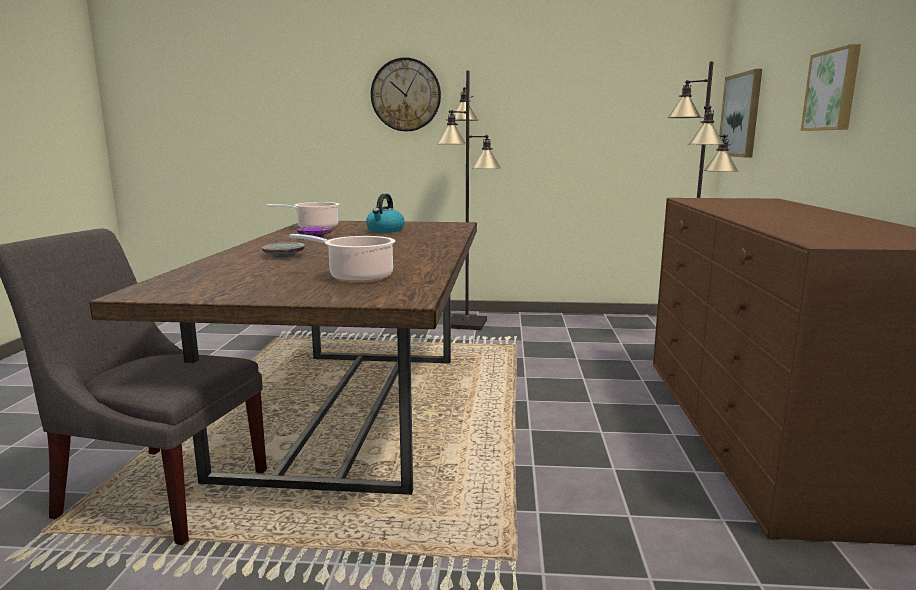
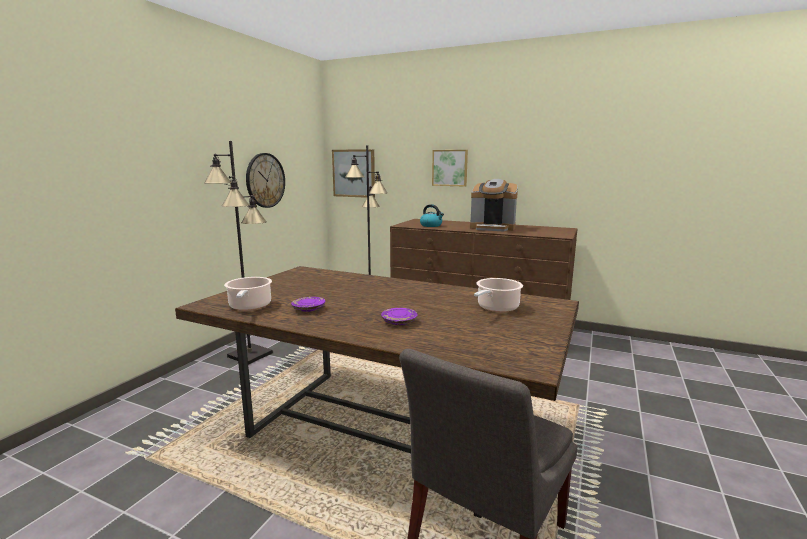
camera: 70 degrees left, 0 degrees up
(284, 255) = (399, 322): grey plate -> purple plate
(385, 230) = (306, 288): kettle -> kettle (431, 225)
(406, 95) = (142, 158): wall clock -> wall clock (265, 180)
(789, 218) = (493, 228): none -> coffee machine

